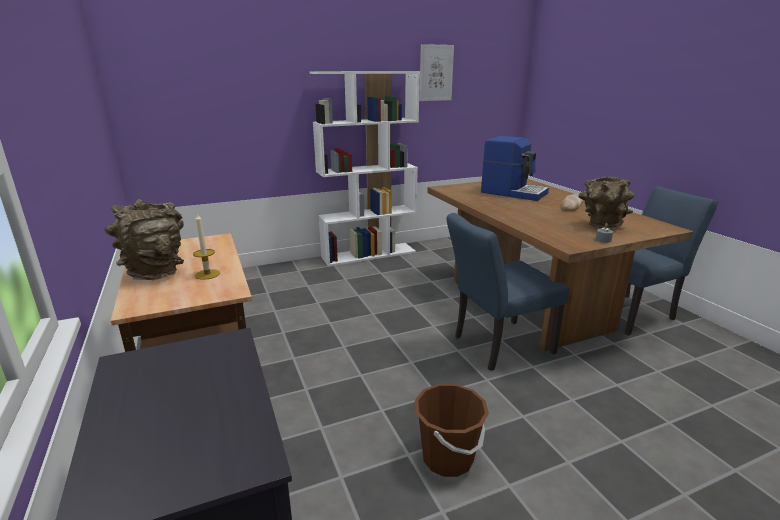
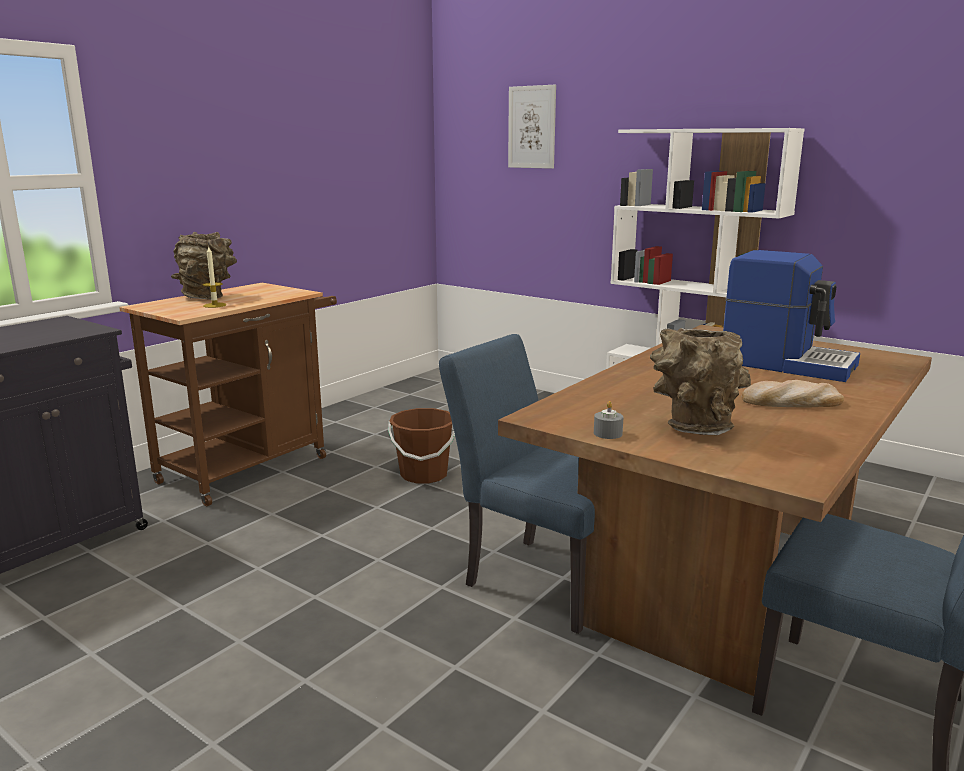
camera: 60 degrees right, 5 degrees down
(436, 73) = (870, 132): picture -> picture (532, 127)
(448, 458) = (264, 592): brown bucket -> brown bucket (424, 475)
(513, 192) = (787, 363): coffee machine -> coffee machine turned 60 degrees counterclockwise

